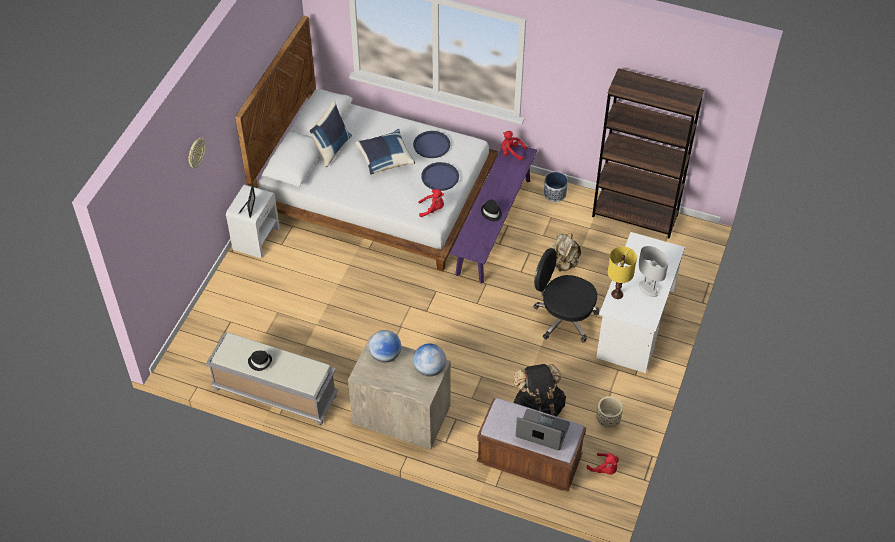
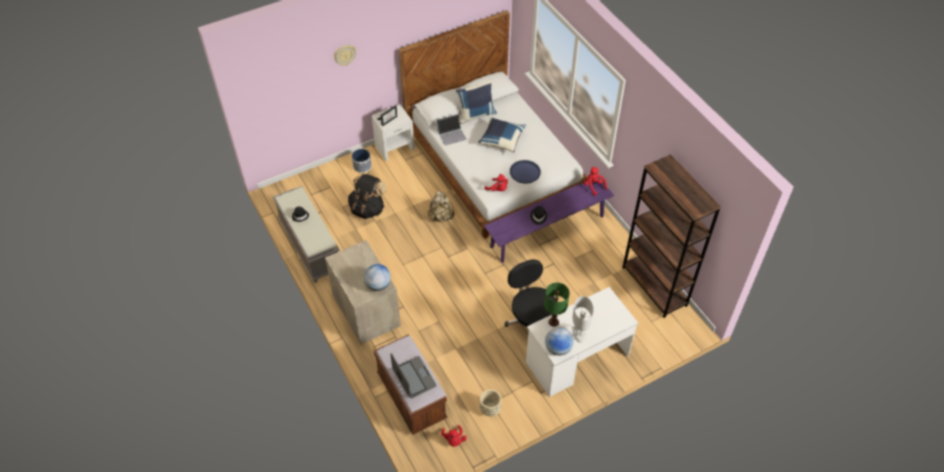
camera: 40 degrees right, 0 degrees up
(329, 183) = (451, 134): none -> laptop
(385, 355) = (361, 258): globe -> globe (558, 348)
(431, 145) = (541, 149): blue tray -> none
(538, 407) = (453, 367): black backpack -> black backpack (368, 208)
(554, 194) = (611, 236): planter -> planter (362, 166)
(563, 263) = (569, 285): beige backpack -> beige backpack (441, 216)
(617, 294) = (553, 322): yellow table lamp -> green table lamp

